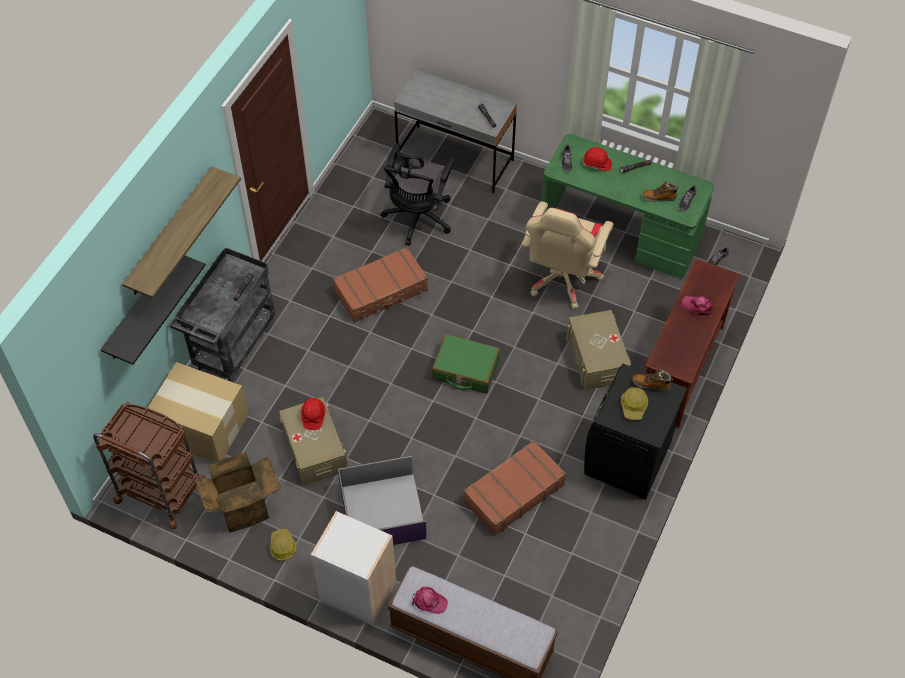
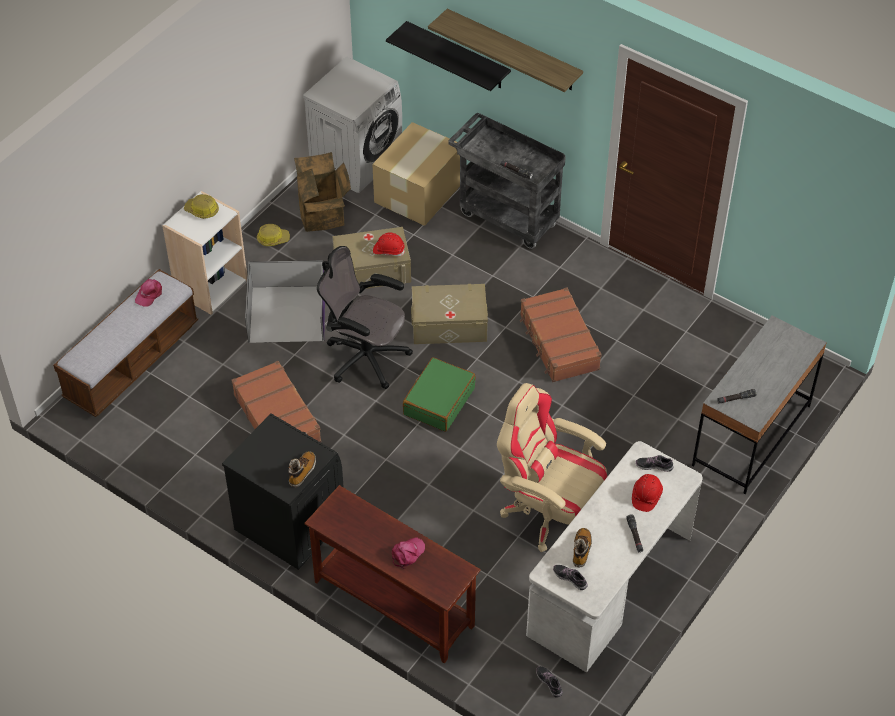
camera: 100 degrees right, 5 degrees down
(161, 491) = (356, 162): brown cart -> white washing machine
(419, 218) = (660, 388): office chair -> office chair (366, 358)
(597, 358) = (427, 523): beige storage box -> beige storage box (449, 324)
(620, 233) = (610, 585): green desk -> white desk
(634, 406) = (279, 451): hard hat -> hard hat (202, 210)

